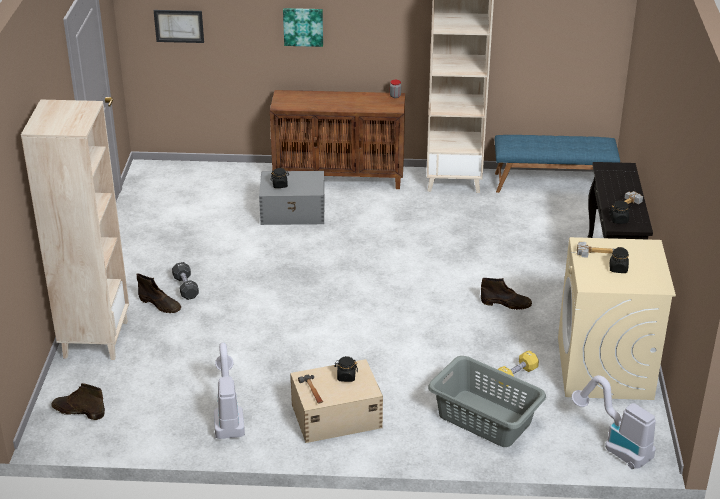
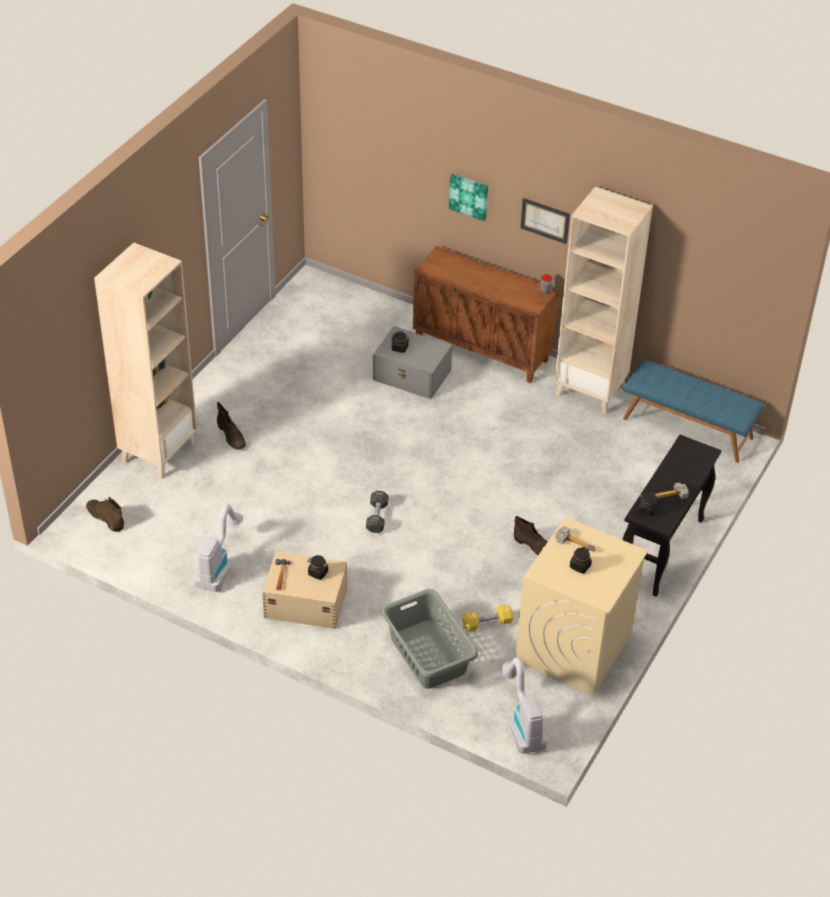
camera: 25 degrees right, 10 degrees up
(179, 26) = (356, 159): picture -> picture (545, 220)
(186, 287) = (264, 426): black dumbbell -> black dumbbell (377, 517)

